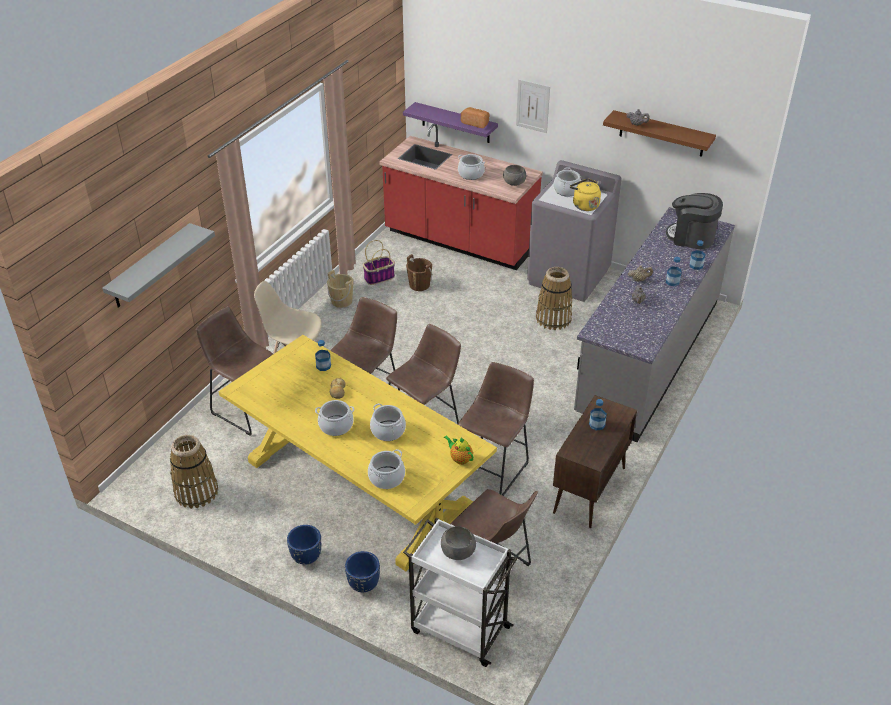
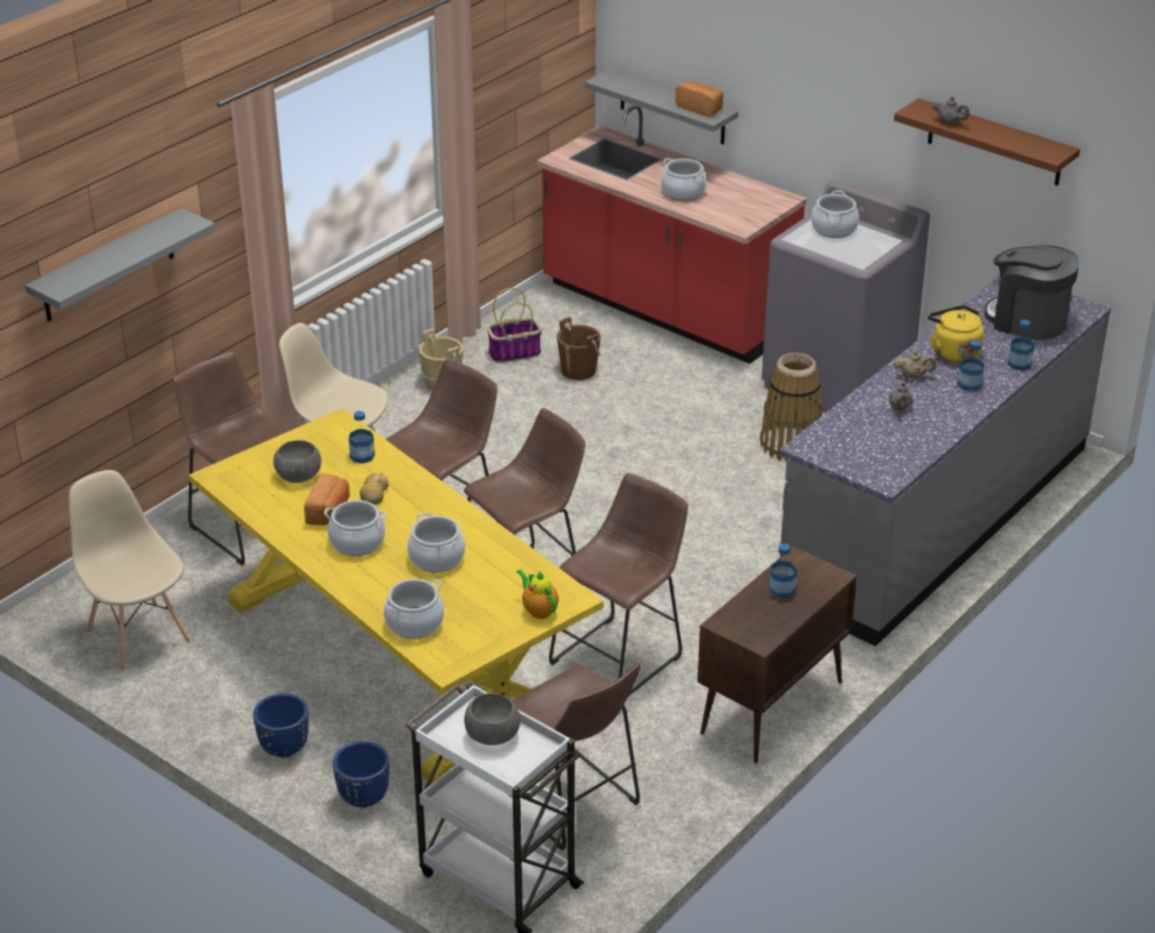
camera: 10 degrees right, 5 degrees down
(196, 492) = (138, 636): basket -> beige chair
(313, 407) = (329, 512): none -> bread
(455, 123) = (672, 107): purple shelf -> grey shelf
(514, 182) = (752, 211): grey bowl -> grey bowl (298, 475)
(533, 106) = (793, 84): picture -> none
(584, 205) = (856, 254): yellow kettle -> yellow kettle (953, 352)

